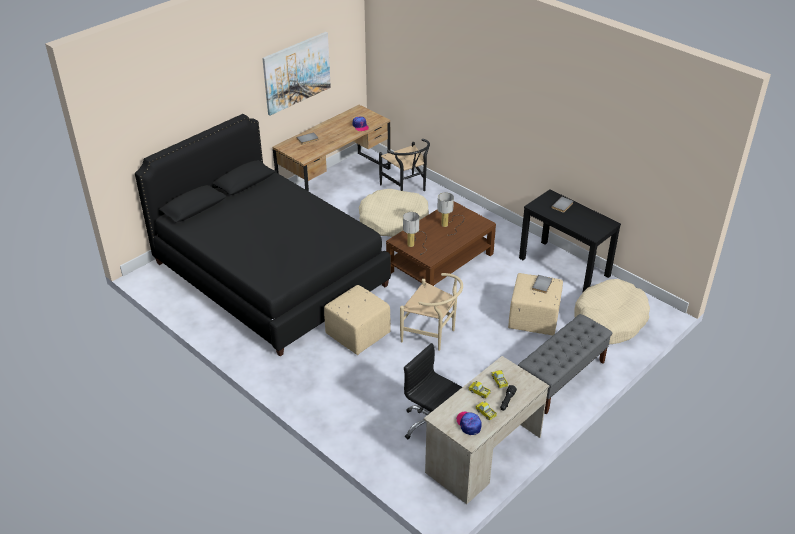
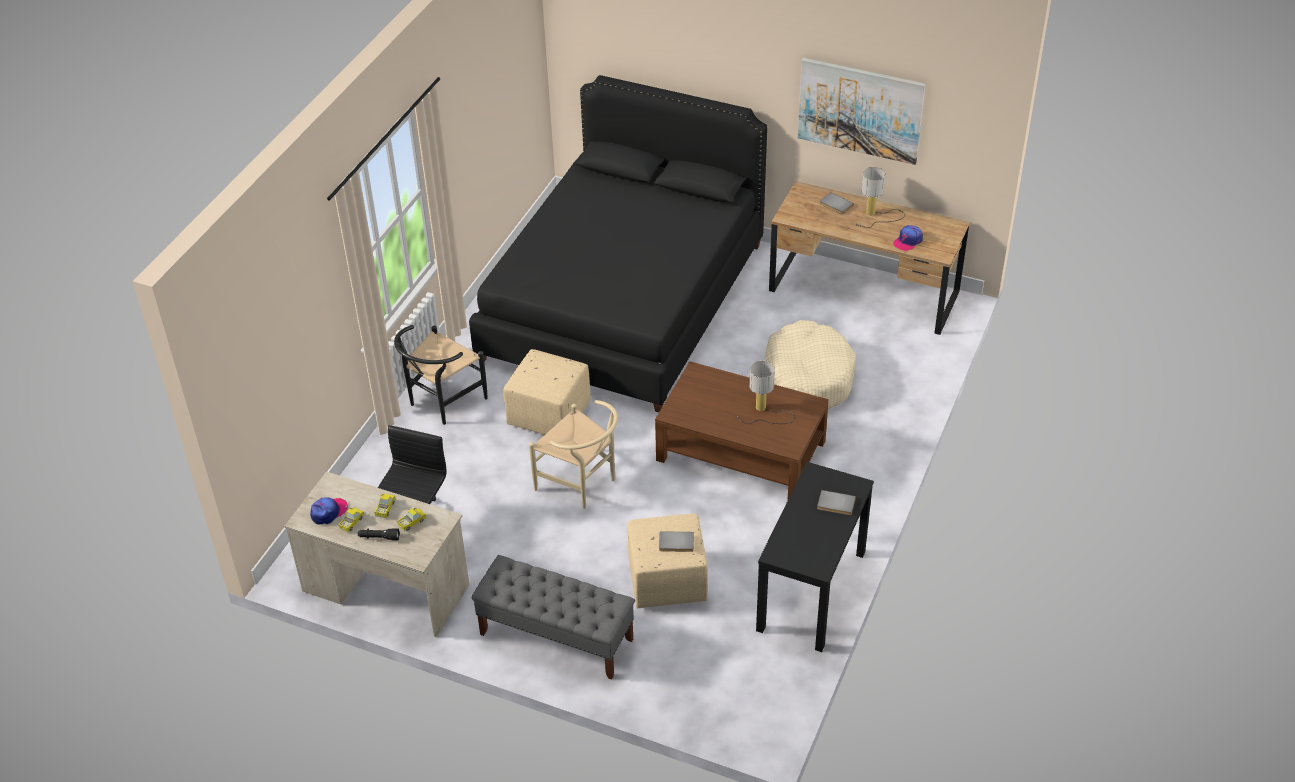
camera: 70 degrees right, 5 degrees up
(406, 188) = (899, 366): black chair -> black chair (442, 402)
(415, 243) = (699, 390): table lamp -> table lamp (875, 215)
(432, 335) = (582, 484): beige chair -> beige chair turned 60 degrees counterclockwise
(609, 320) = (710, 669): beige dog bed -> none

